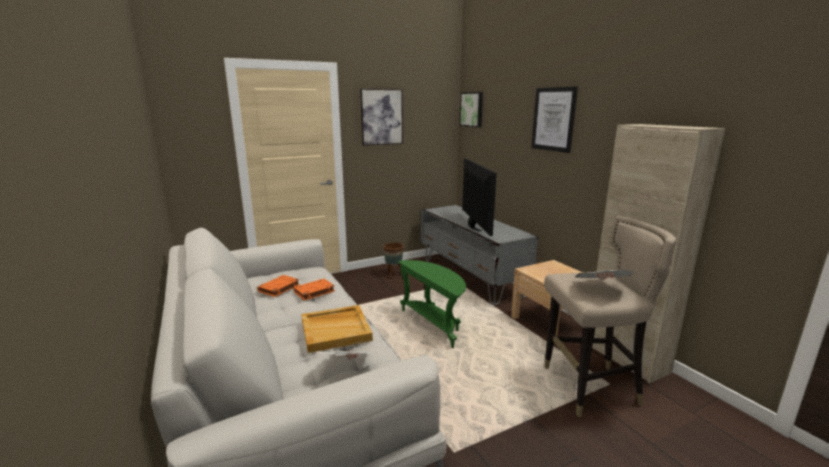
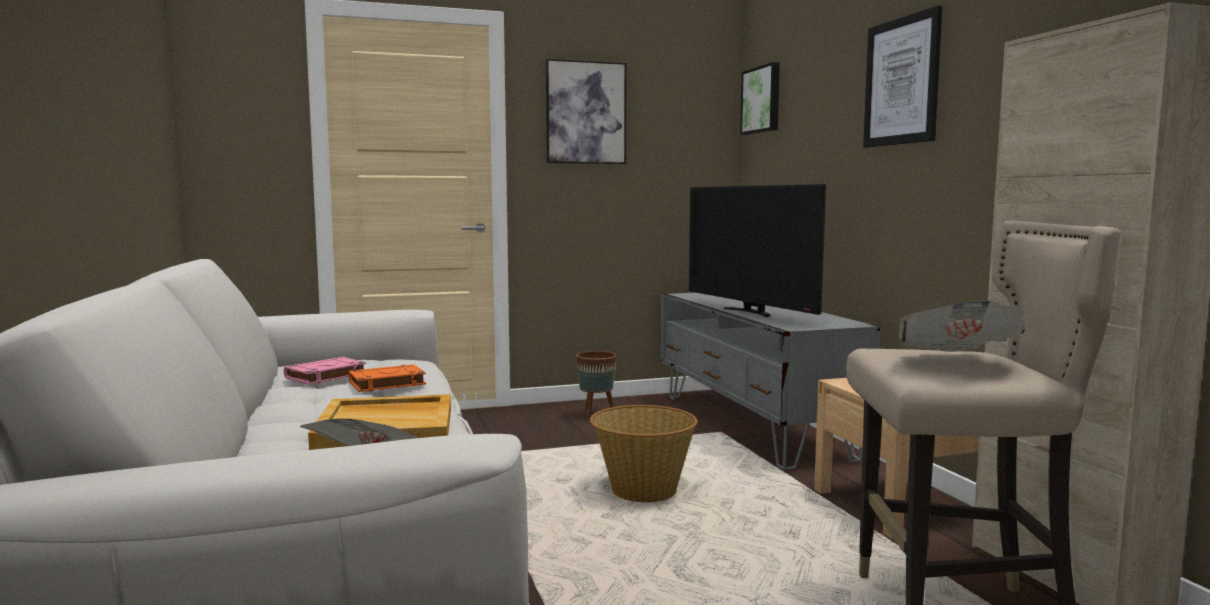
camera: 10 degrees right, 10 degrees down
(279, 288) = (325, 376): orange book -> pink book
(434, 325) = (642, 492): green side table -> basket
(473, 226) = (750, 312): television -> television turned 150 degrees clockwise

